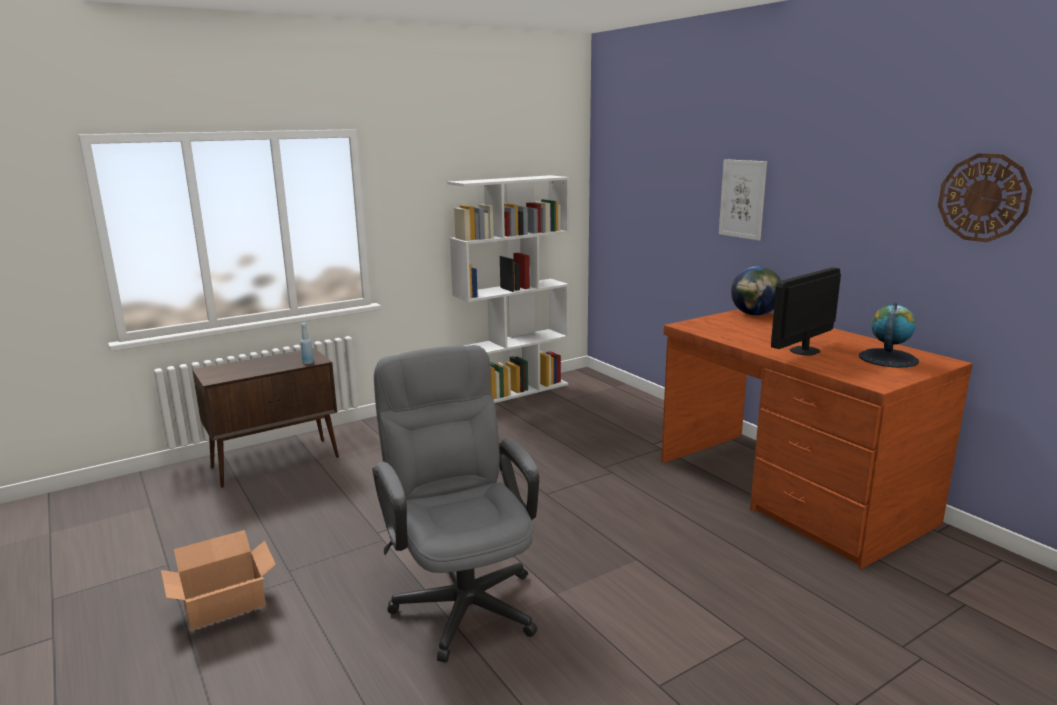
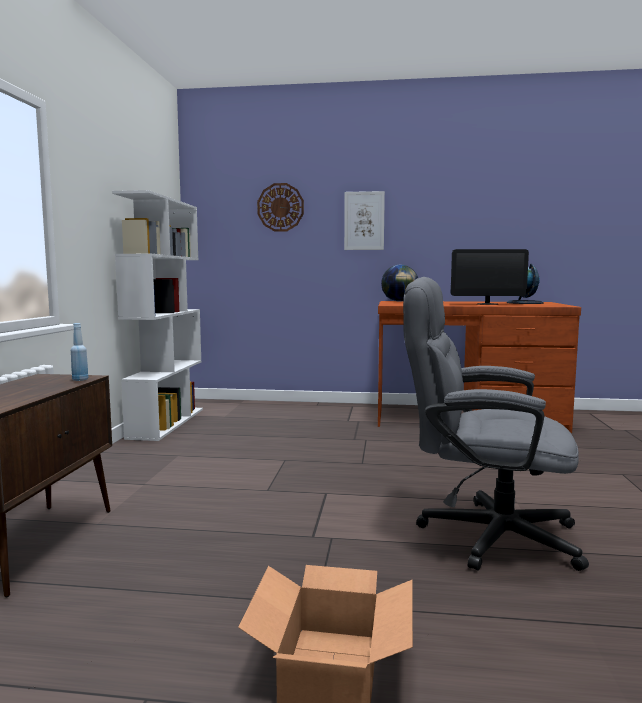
camera: 50 degrees left, 10 degrees down
(804, 351) = (487, 304): monitor -> monitor turned 90 degrees counterclockwise
(983, 198) = (543, 203): wall clock -> wall clock (280, 207)

